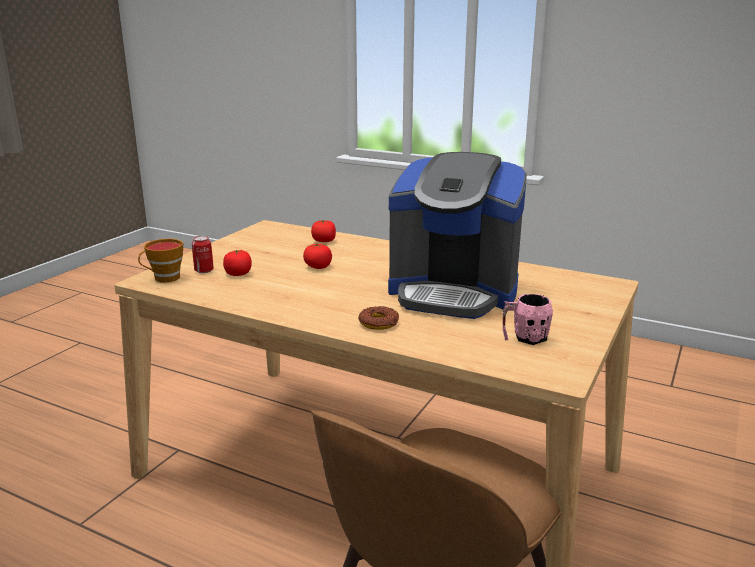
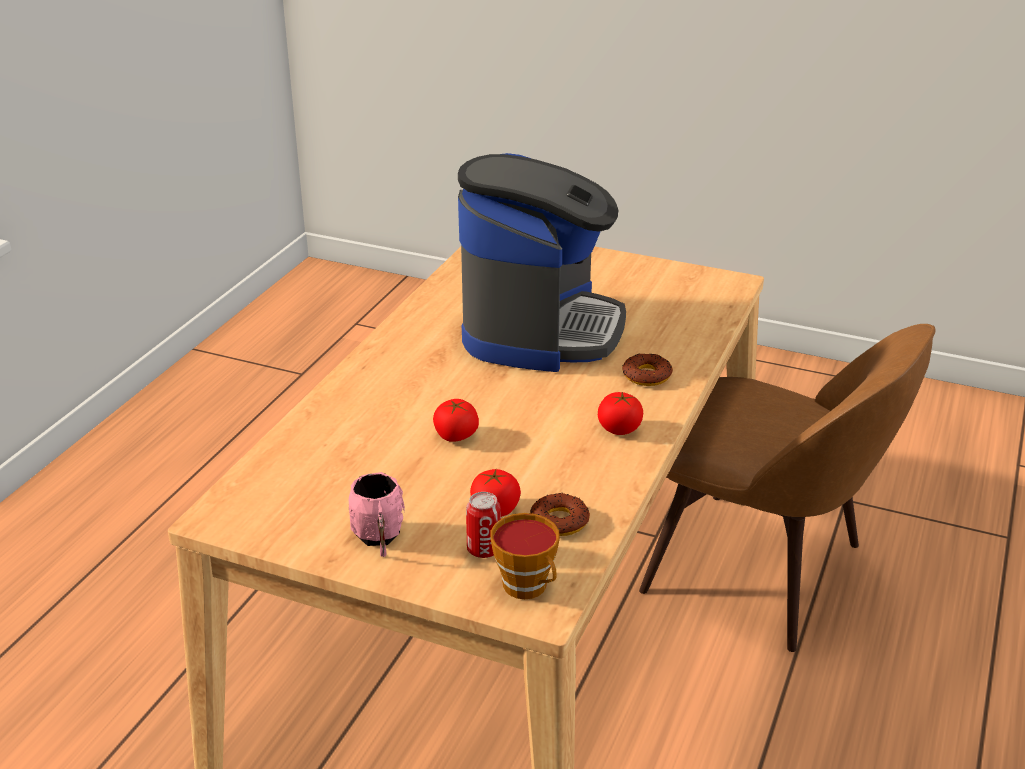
camera: 95 degrees left, 10 degrees up
(216, 287) = (559, 521): none -> donut
(324, 241) = (324, 442): tomato -> tomato (619, 429)
(524, 338) = (656, 294): pink mug -> pink mug (378, 538)

